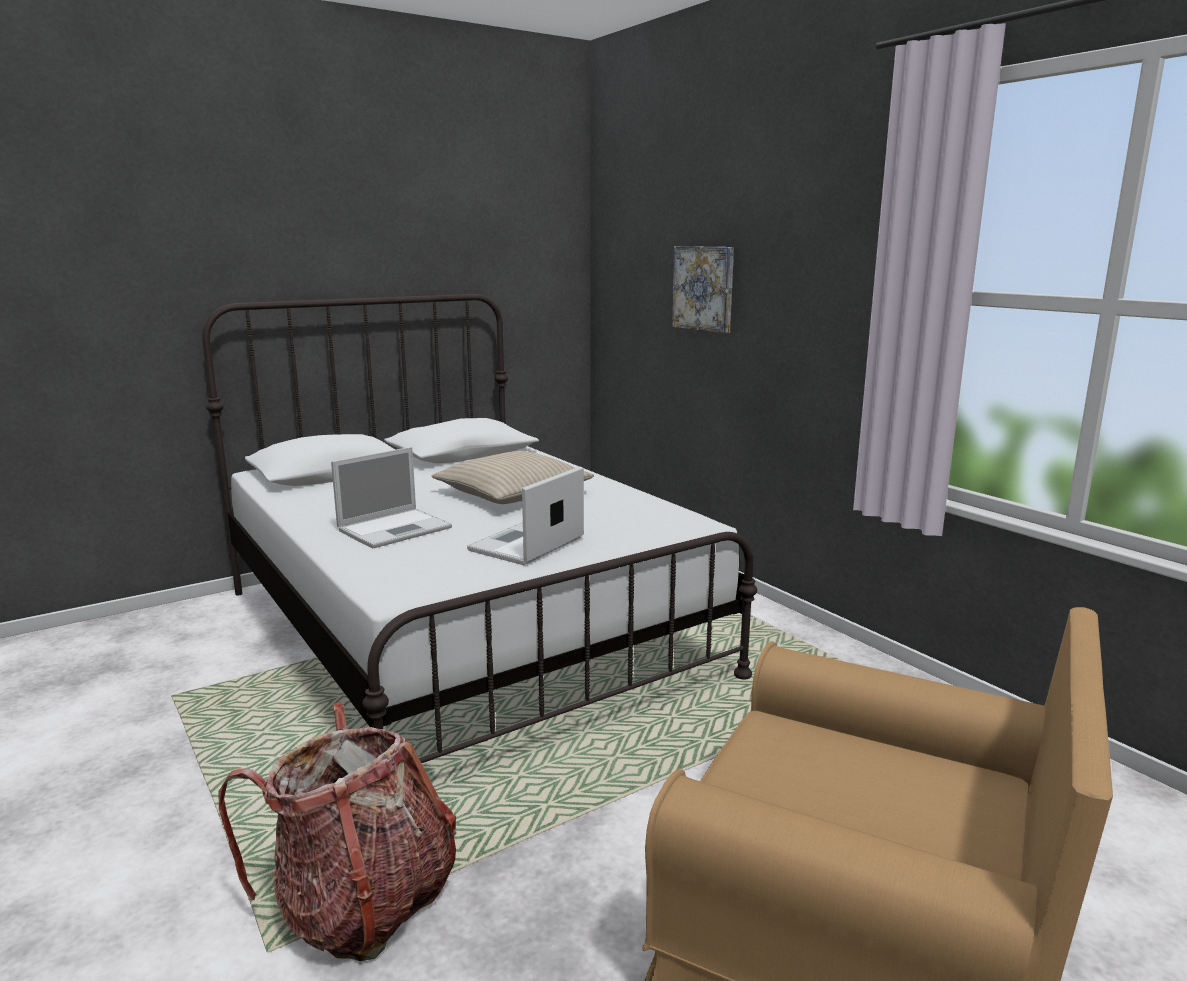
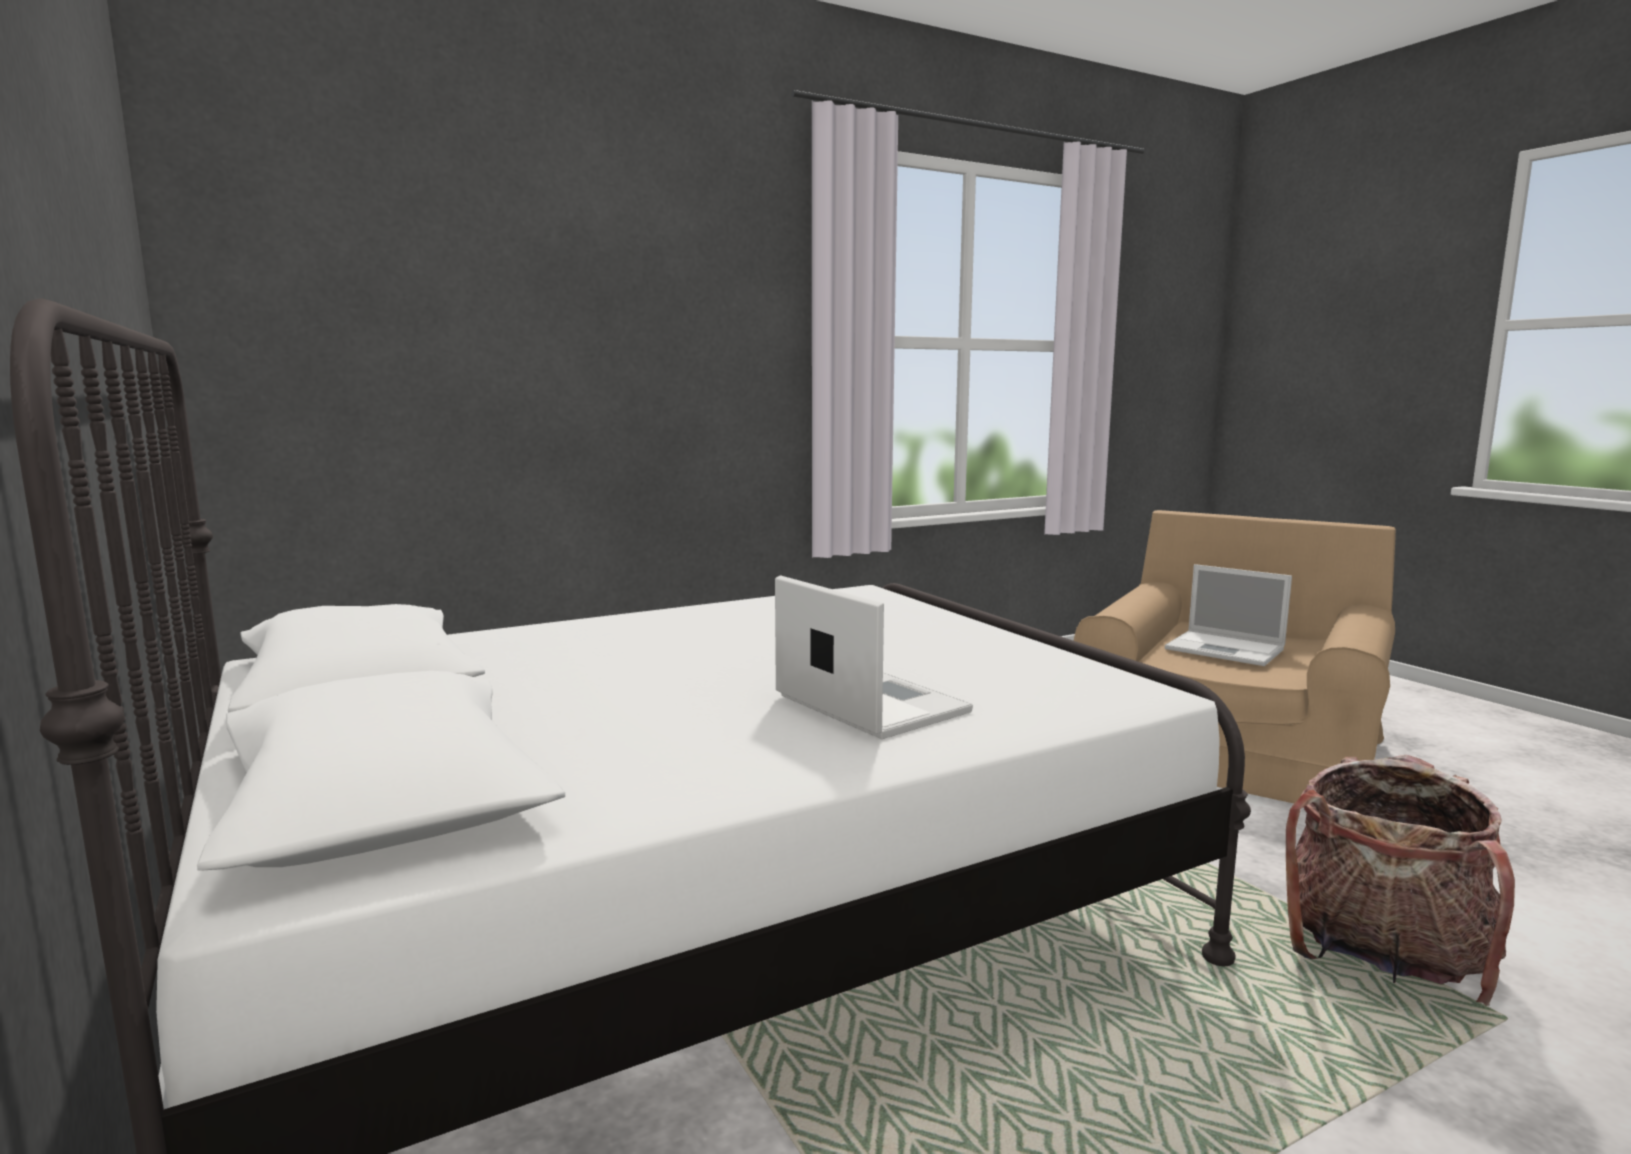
camera: 85 degrees left, 5 degrees down
(512, 494) = (698, 648): beige pillow -> none
(525, 545) = (942, 643): laptop -> laptop (1227, 649)
(704, 288) = (517, 342): picture -> none

